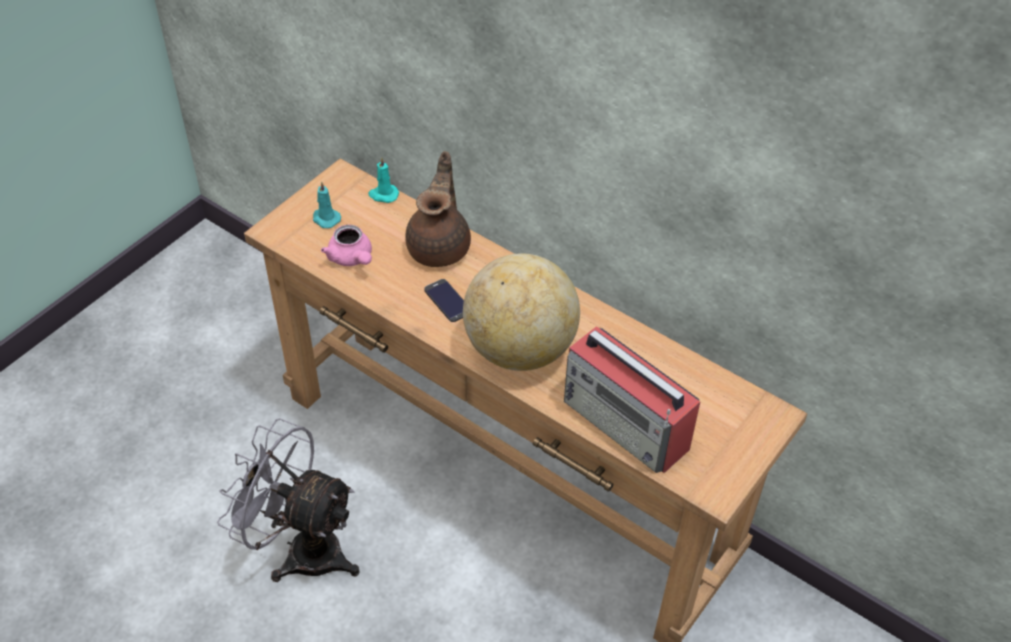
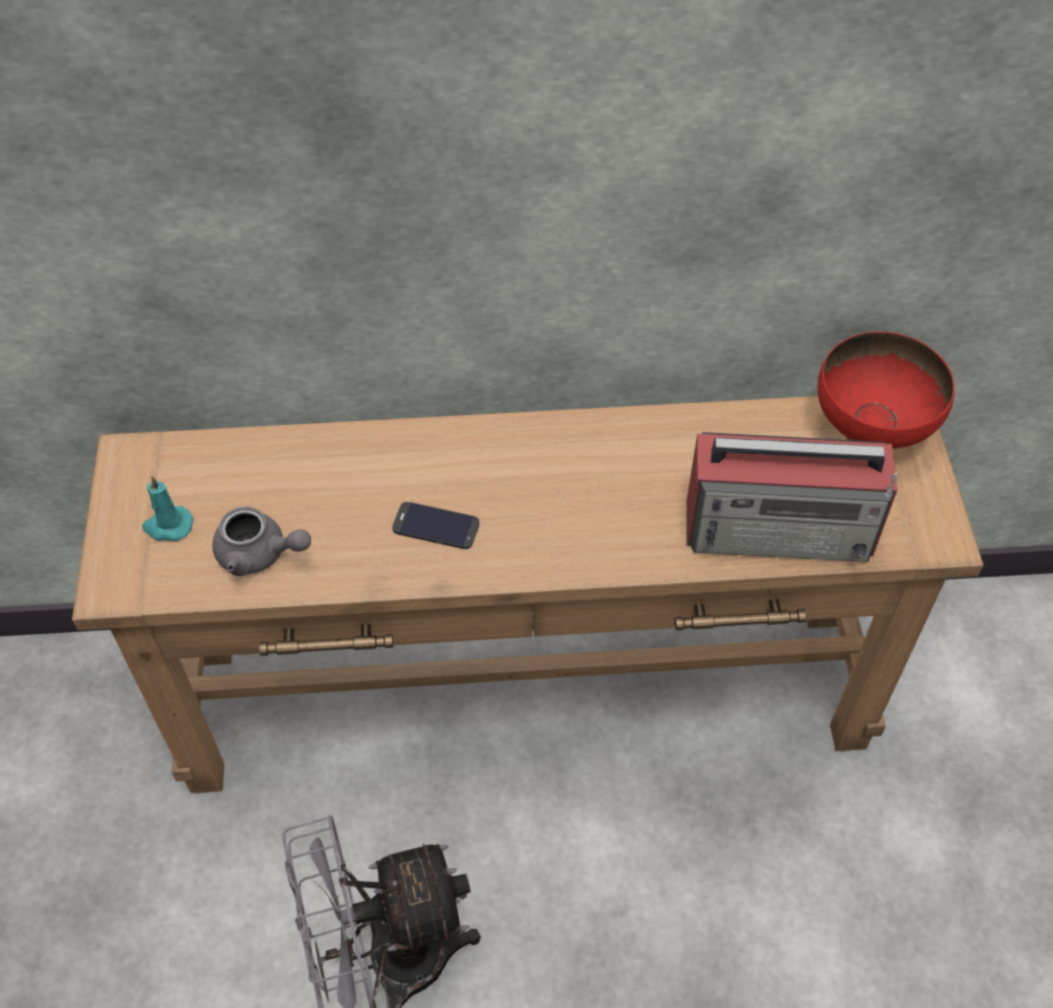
camera: 40 degrees left, 5 degrees up
(352, 259) = (260, 555): pink teapot -> grey teapot
(383, 195) = (211, 446): turquoise candle -> none
(440, 246) = (354, 465): brown teapot -> none
(520, 350) = (581, 526): globe -> none
(744, 411) = (872, 430): none -> red bowl

